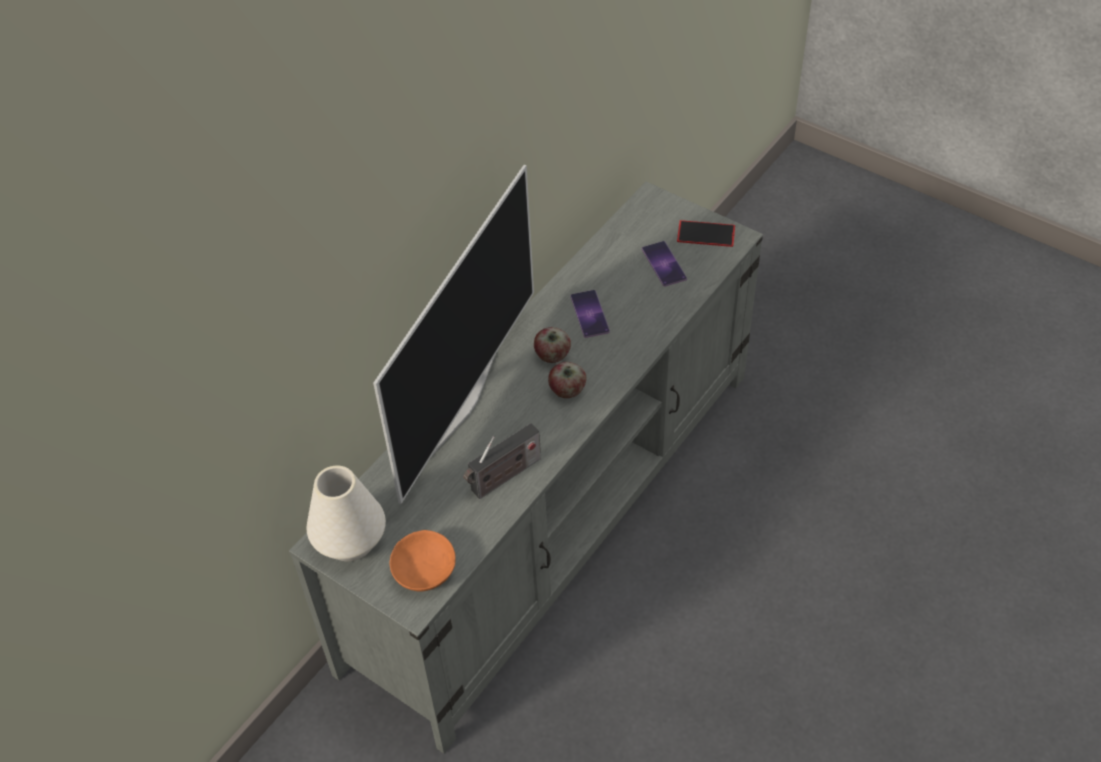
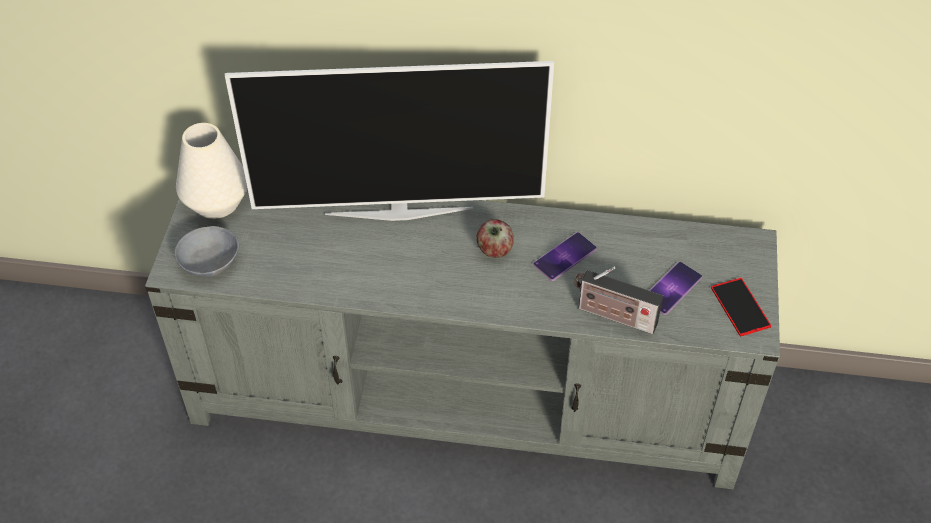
camera: 60 degrees right, 0 degrees up
(422, 569) = (210, 260): orange bowl -> grey bowl
(503, 477) = (334, 273): radio -> radio (613, 316)
(567, 391) = (460, 278): apple -> none

